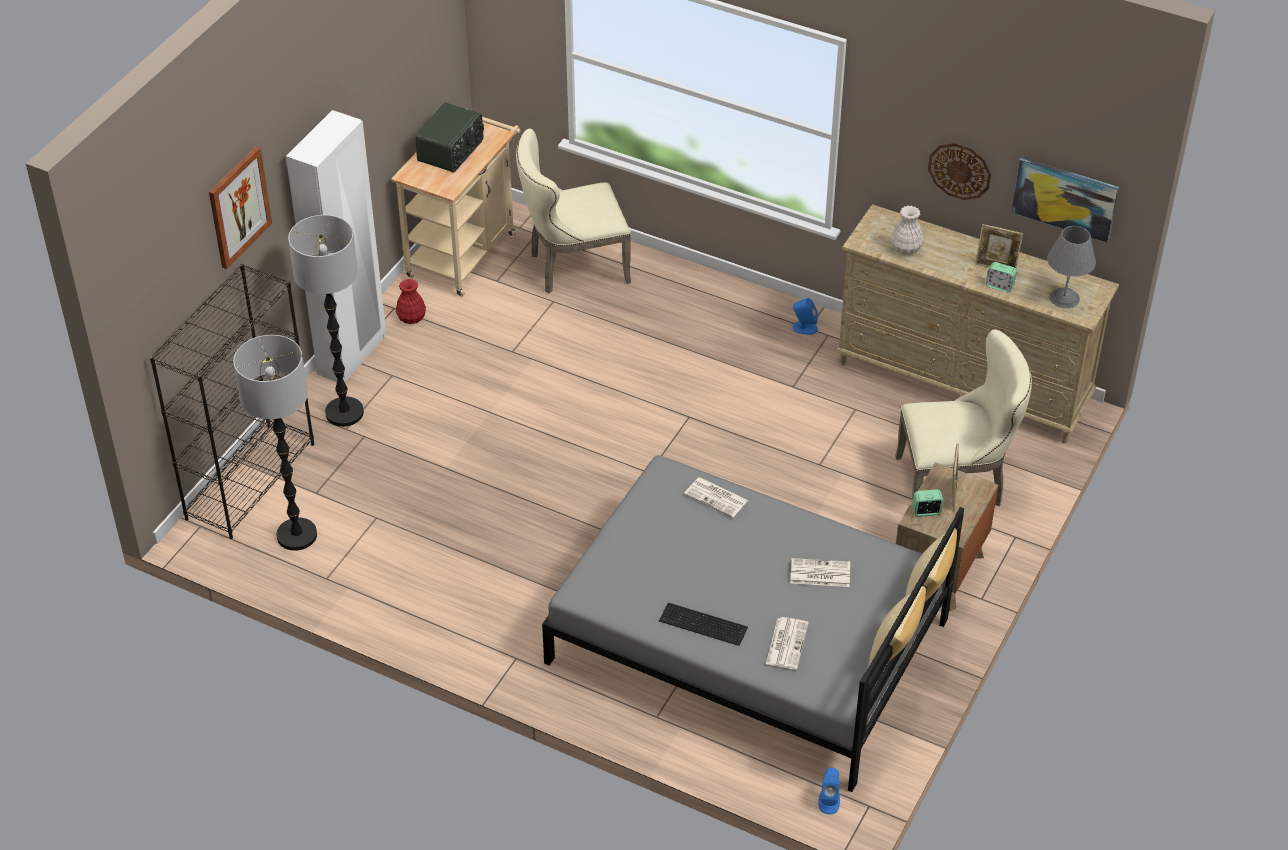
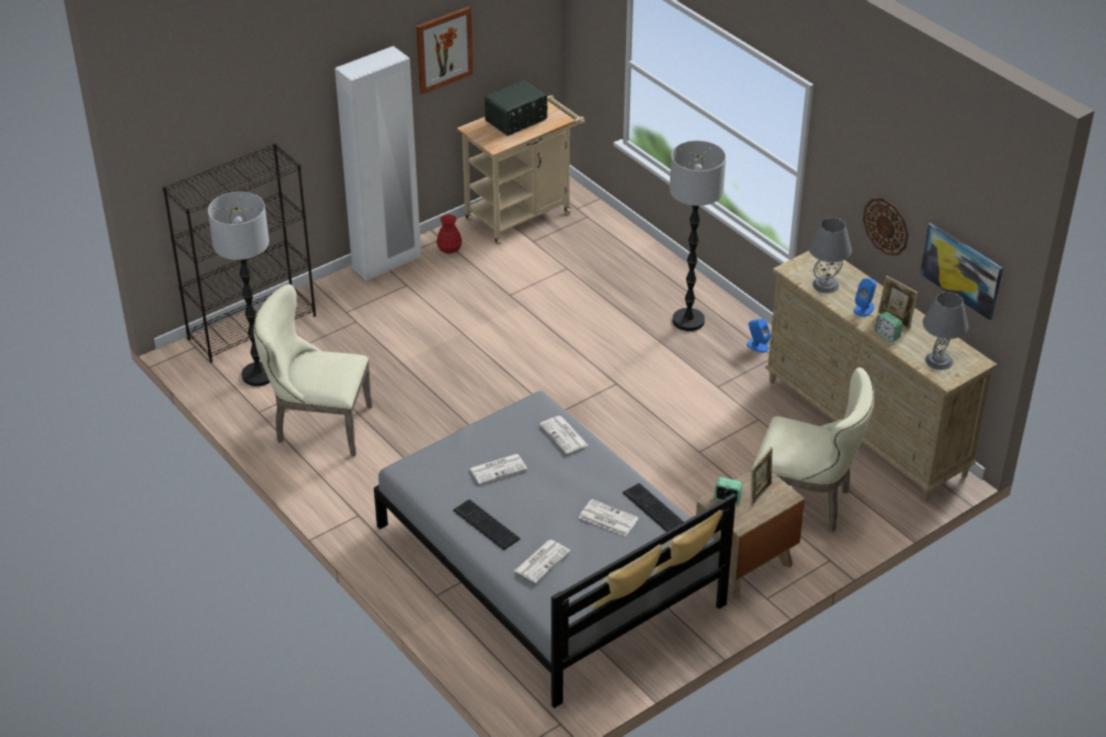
camera: 25 degrees right, 5 degrees down
(238, 207) = (279, 95): picture -> picture (443, 49)
(345, 413) = (353, 301): floor lamp -> floor lamp (688, 321)
(572, 267) = (599, 248): beige chair -> beige chair (317, 425)
(674, 558) = (498, 469): none -> newspaper
(829, 801) = (530, 708): blue speaker -> blue speaker (864, 308)
(859, 548) = (654, 510): none -> keyboard
(906, 249) = (825, 285): white vase -> grey table lamp

